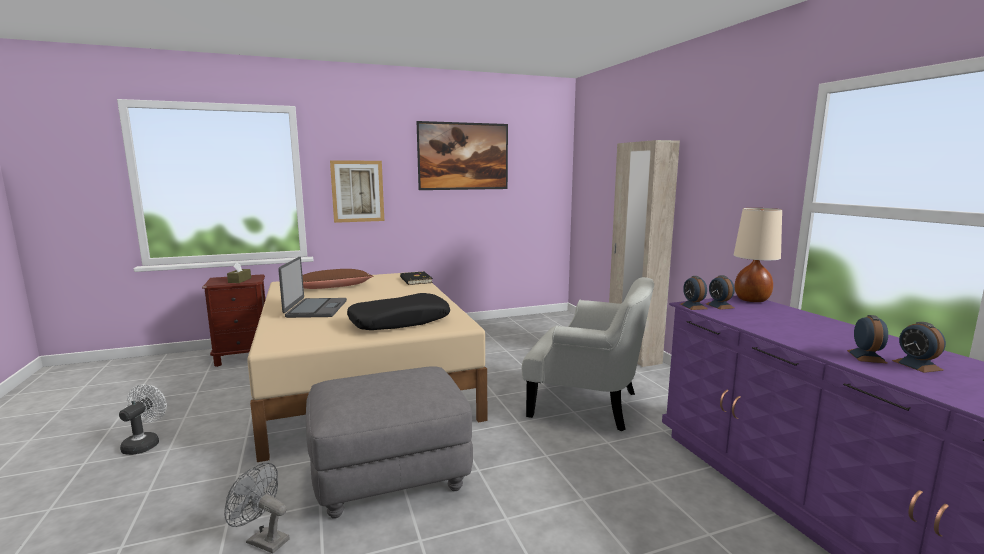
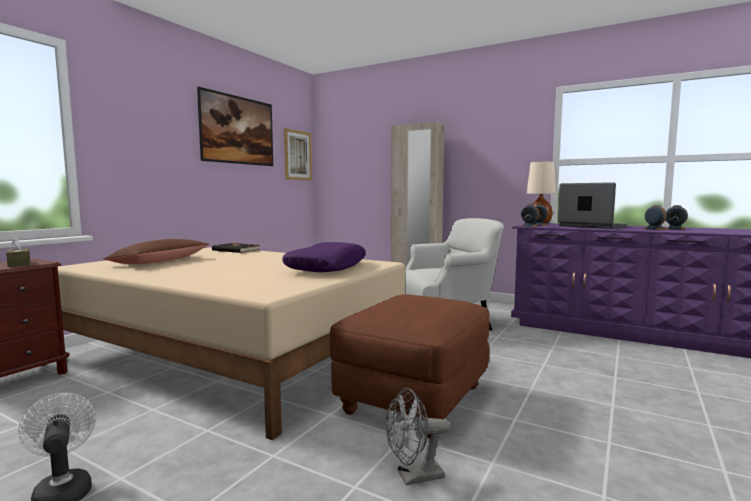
camera: 40 degrees left, 5 degrees down
(315, 309) = (206, 273): laptop -> laptop (591, 226)
(357, 191) = (140, 156): picture -> picture (297, 155)
(391, 475) = (414, 398): grey ottoman -> brown ottoman
(399, 322) = (326, 268): black pillow -> purple pillow

